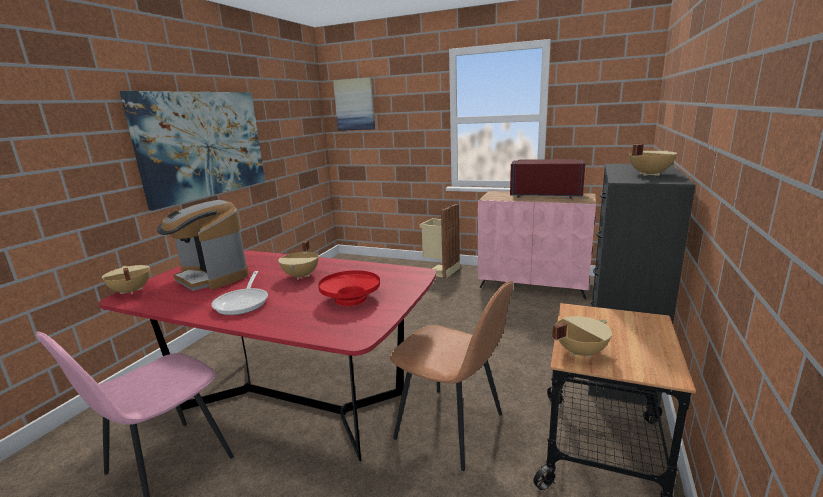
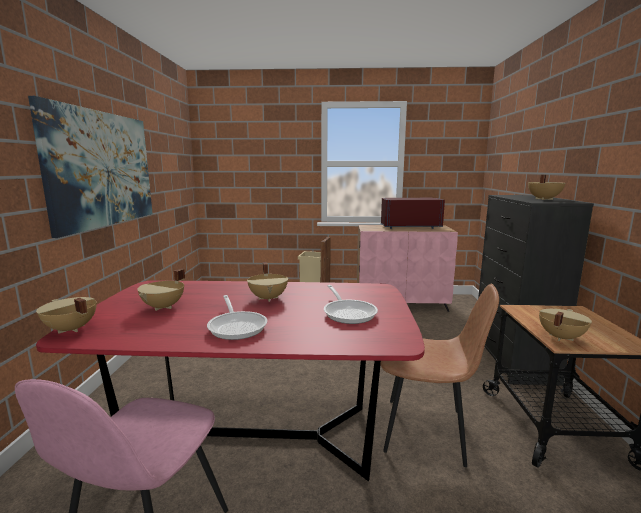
camera: 20 degrees left, 5 degrees down
(212, 277) = (164, 307): coffee machine -> beige cooking pot
(351, 299) = (348, 313): red bowl -> frying pan
(355, 104) = (227, 145): picture -> none

